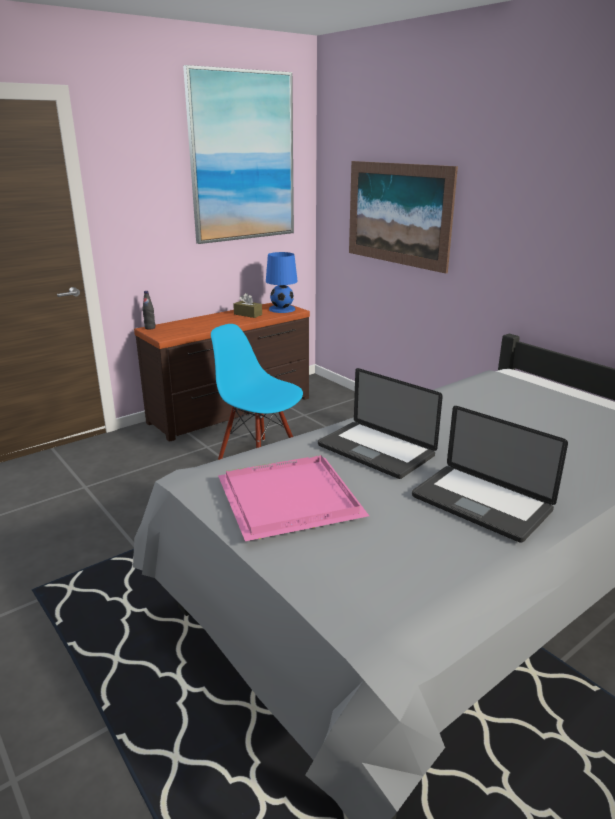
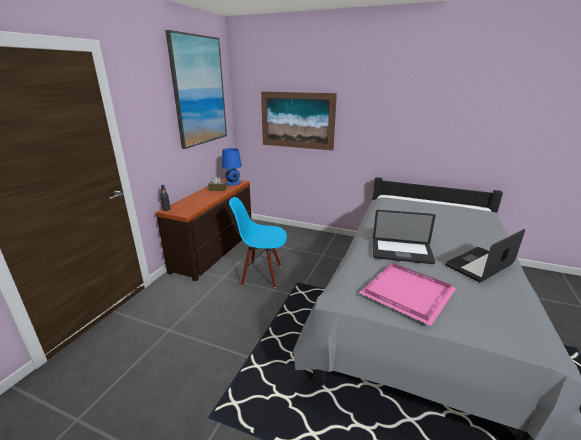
camera: 30 degrees left, 0 degrees up
(481, 503) = (479, 265): laptop -> laptop turned 135 degrees clockwise

